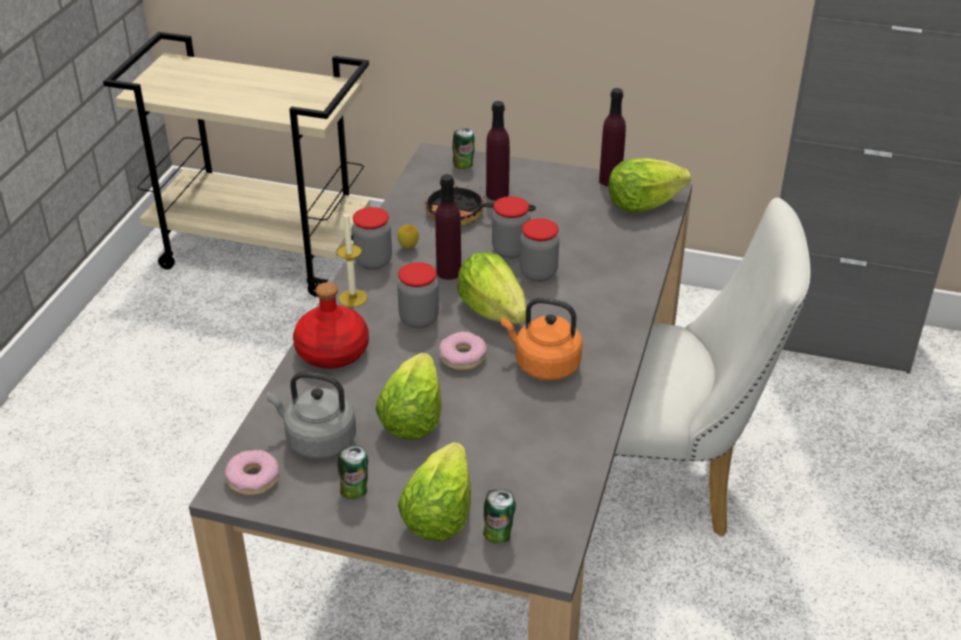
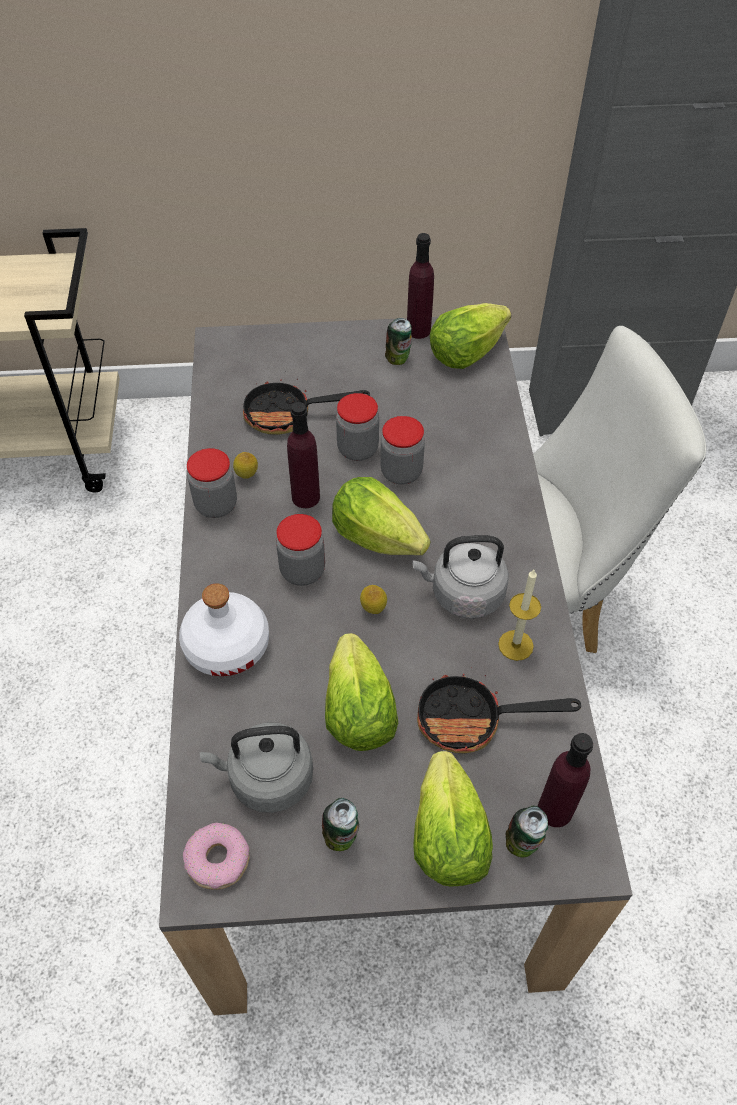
camera: 20 degrees left, 15 degrees up
(332, 351) = (227, 645): red bottle -> white bottle
(353, 298) = (216, 563): candle -> candle (515, 645)
(462, 357) = (373, 610): donut -> lemon
(464, 165) = (256, 347): can -> can (398, 359)
(497, 194) = (310, 377): purple bottle -> purple bottle (555, 810)
(503, 447) = (472, 720): none -> frying pan
(544, 365) = (463, 594): orange kettle -> grey kettle

